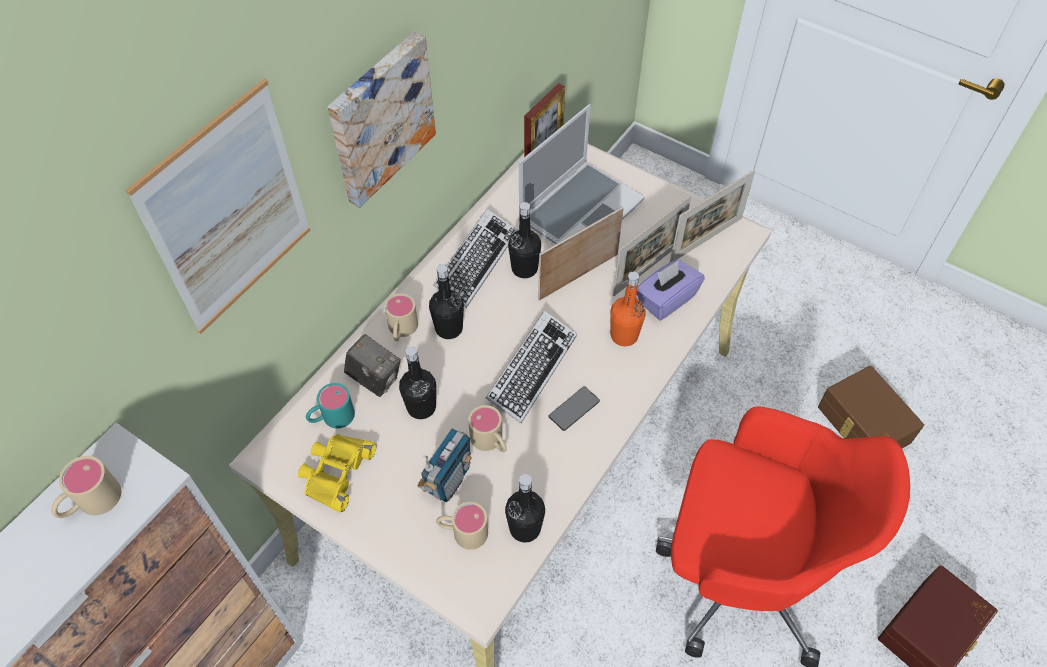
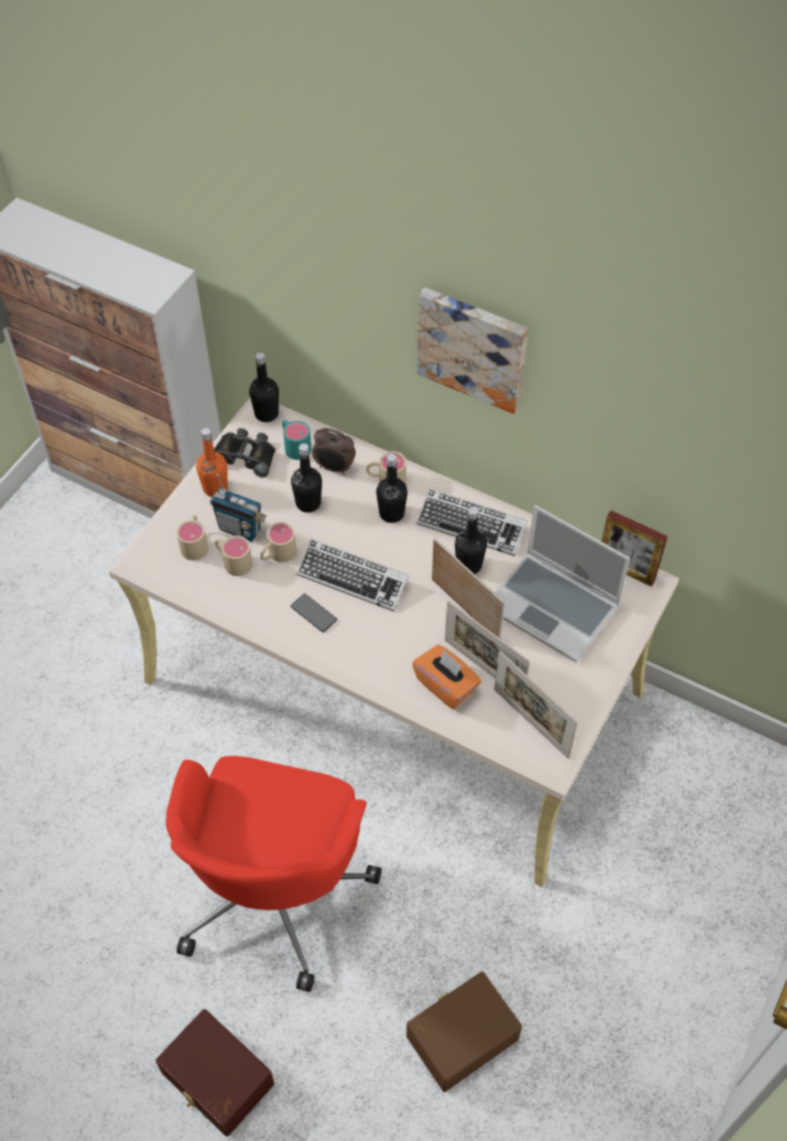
camera: 85 degrees right, 0 degrees up
(90, 503) = (134, 272): beige mug -> beige mug (233, 561)
(229, 212) = (323, 260): picture -> none
(335, 472) = (245, 455): yellow binoculars -> black binoculars
(375, 378) = (334, 468): camera -> alarm clock
(525, 528) = (198, 585): black bottle -> black bottle (266, 414)
(624, 335) = (398, 650): orange bottle -> orange bottle (215, 488)
(666, 299) = (446, 685): purple tissue box -> orange tissue box

